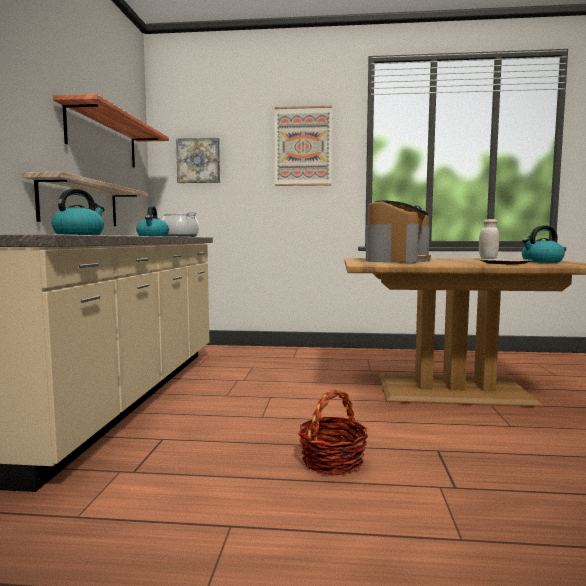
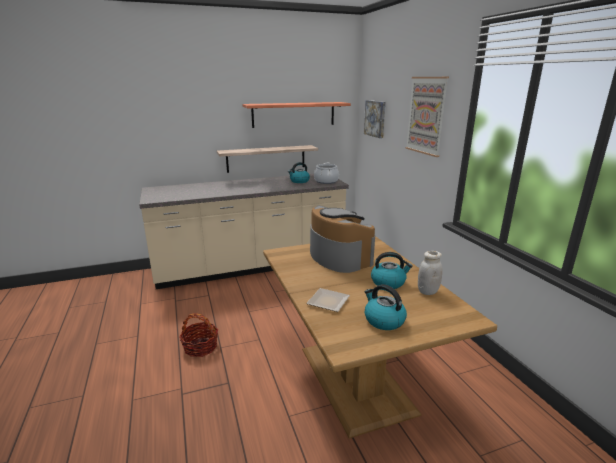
camera: 65 degrees right, 15 degrees up
(79, 235) = (196, 192): kettle -> kettle (388, 282)
(397, 260) = (338, 257): coffee machine -> coffee machine turned 120 degrees counterclockwise

